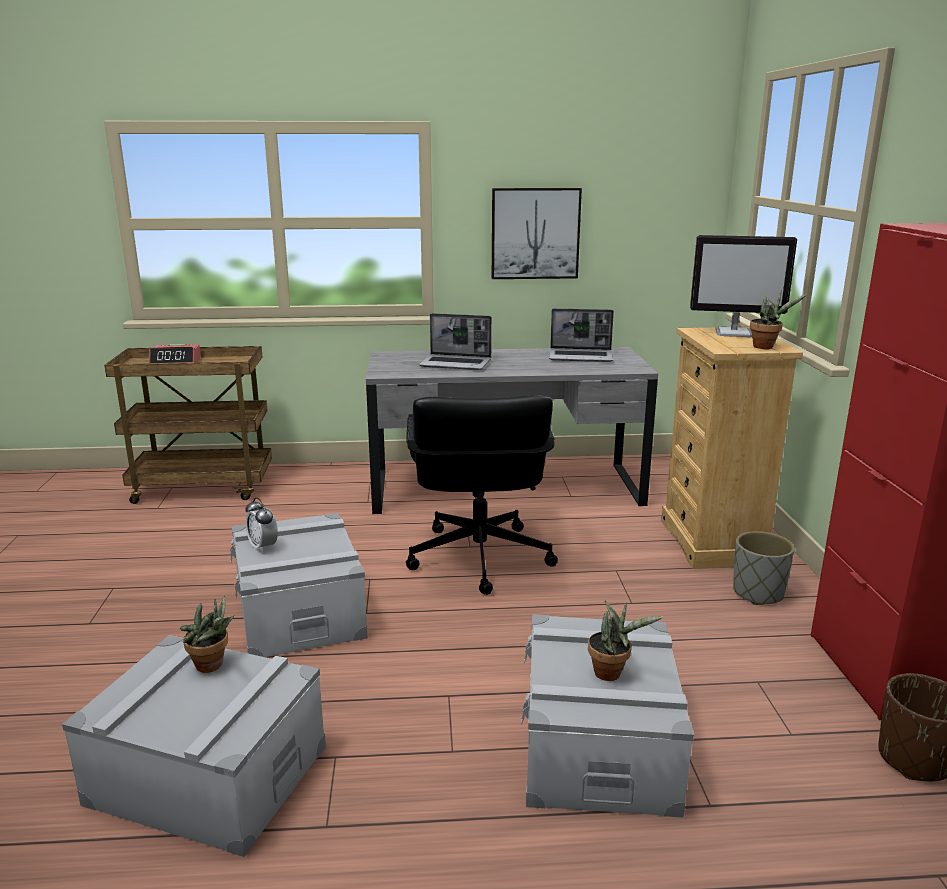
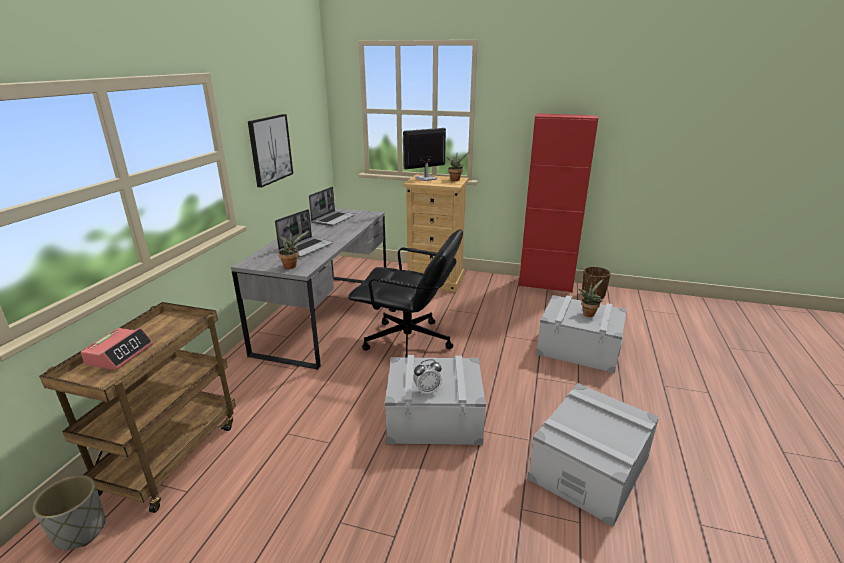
camera: 70 degrees left, 5 degrees up
(212, 666) = (571, 419): potted plant -> potted plant (291, 266)
(734, 333) = (425, 178): monitor -> monitor turned 150 degrees counterclockwise
(757, 593) = (484, 285): grey planter -> grey planter (80, 532)

